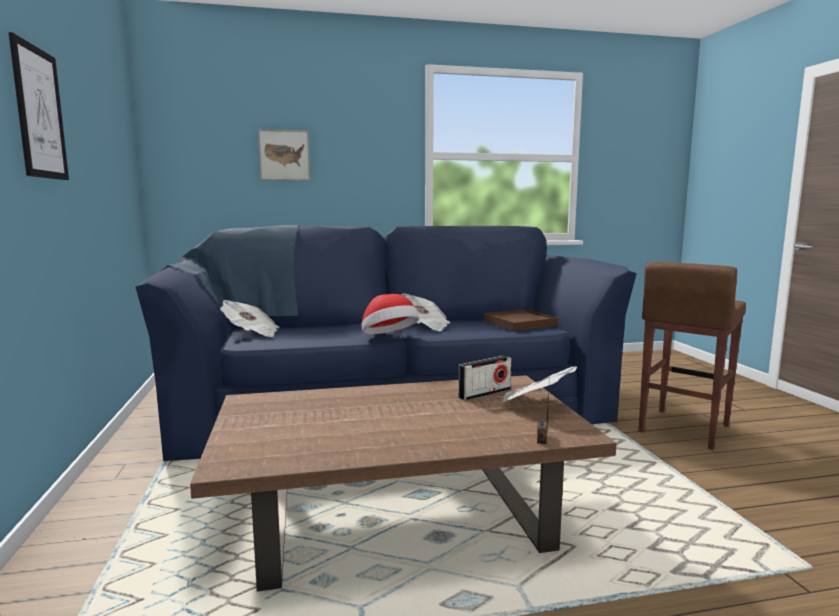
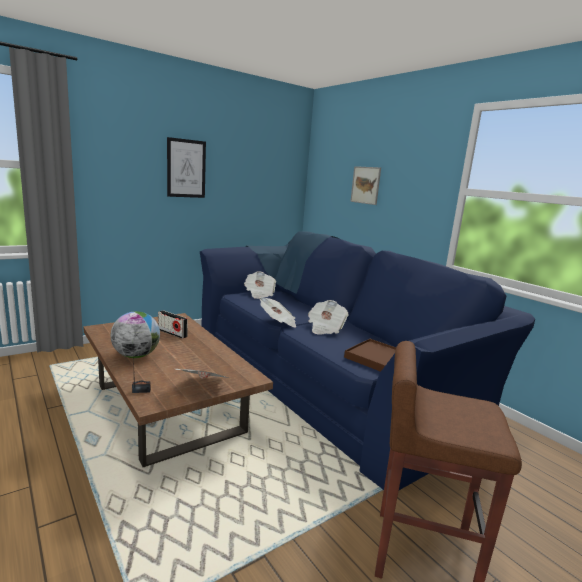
camera: 65 degrees right, 5 degrees up
(389, 338) = (278, 322): hat -> newspaper
(407, 437) = (136, 356): none -> globe
(484, 393) = (218, 369): radio -> radio (172, 333)

